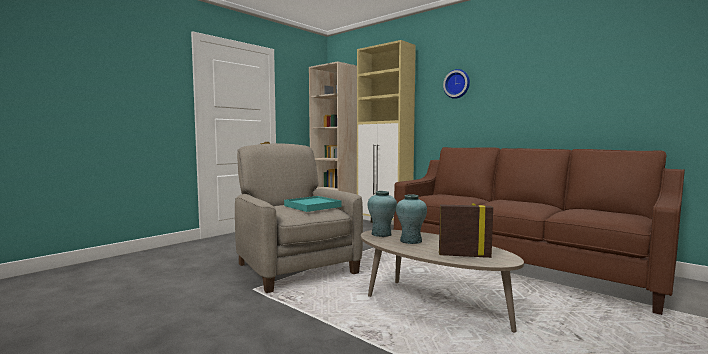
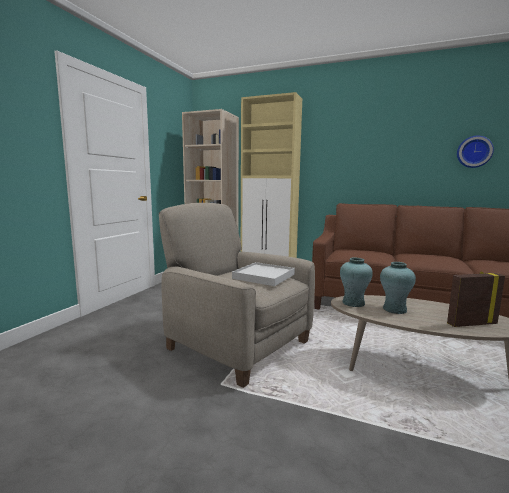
camera: 20 degrees left, 5 degrees up
(312, 206) = (264, 276): turquoise tray -> white tray
(457, 84) = (346, 142): wall clock -> wall clock (474, 152)

